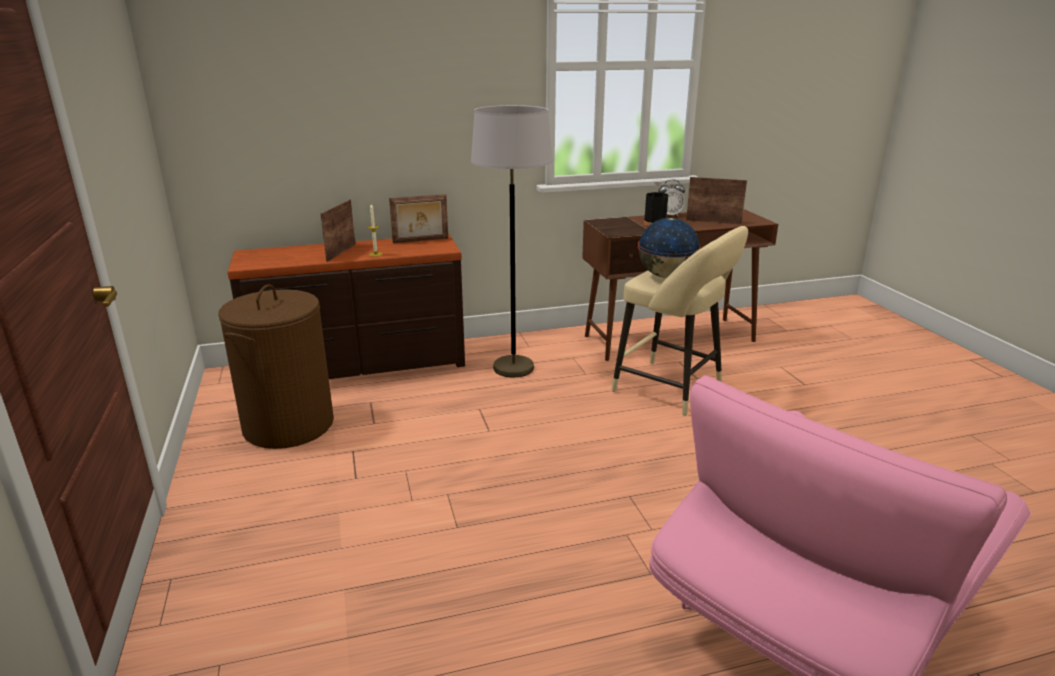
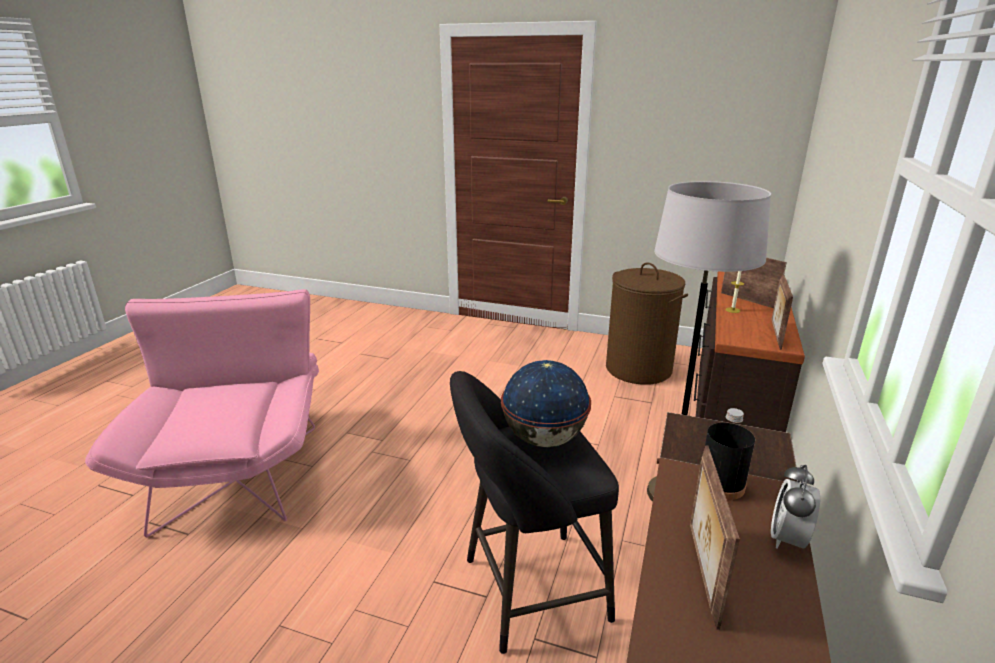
camera: 125 degrees right, 0 degrees up
(673, 389) = (527, 592): beige stool -> black stool
(713, 222) = (701, 572): picture frame -> picture frame turned 135 degrees clockwise

